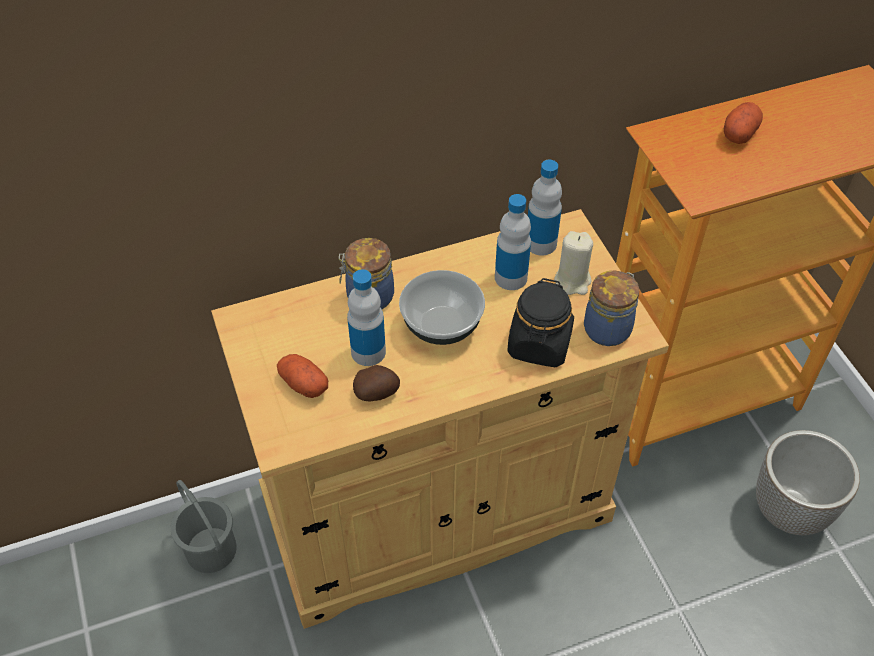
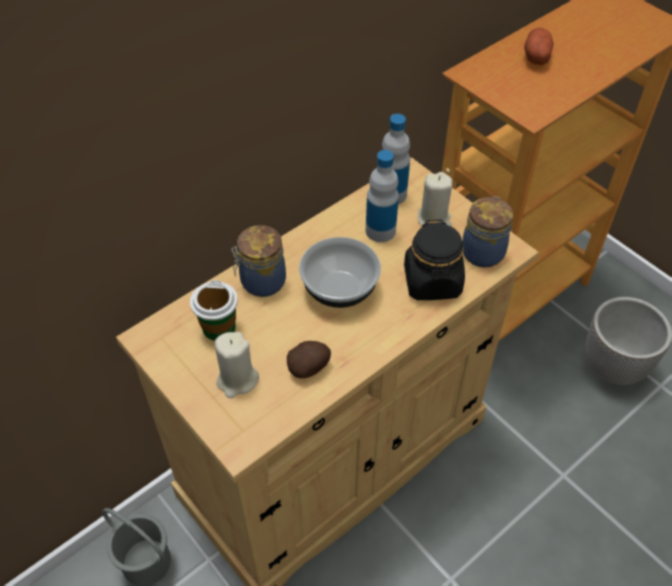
camera: 20 degrees left, 0 degrees up
(303, 384) = (237, 380): potato -> beige candle
(308, 329) = (219, 327): none -> cup
(368, 352) = (284, 332): bottle -> none

